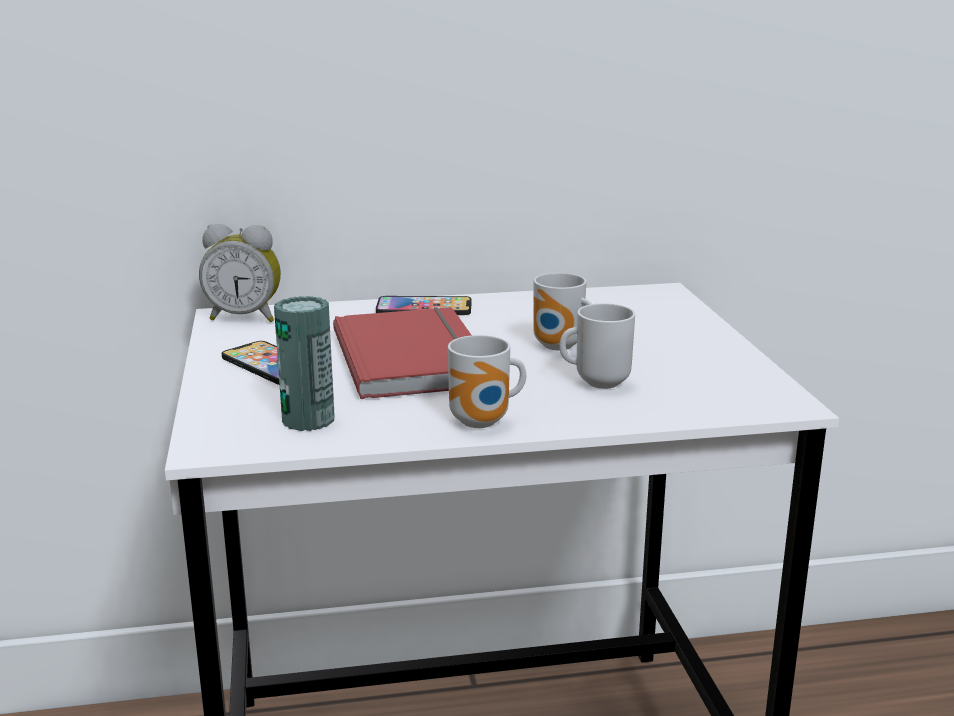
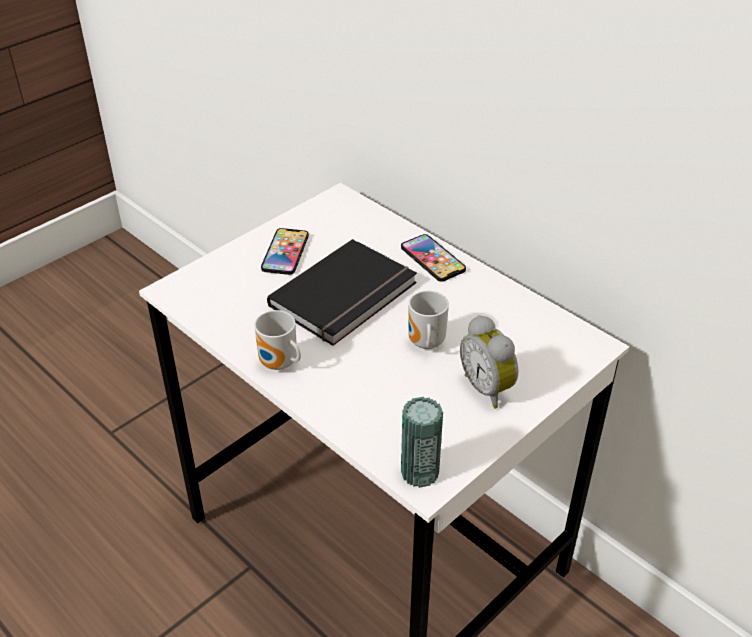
camera: 55 degrees right, 20 degrees up
(245, 317) = (344, 205): alarm clock -> alarm clock (489, 388)
(308, 420) = (227, 303): can -> can (419, 472)
(415, 358) = (347, 296): red book -> black book
(598, 382) = (381, 384): mug -> none

